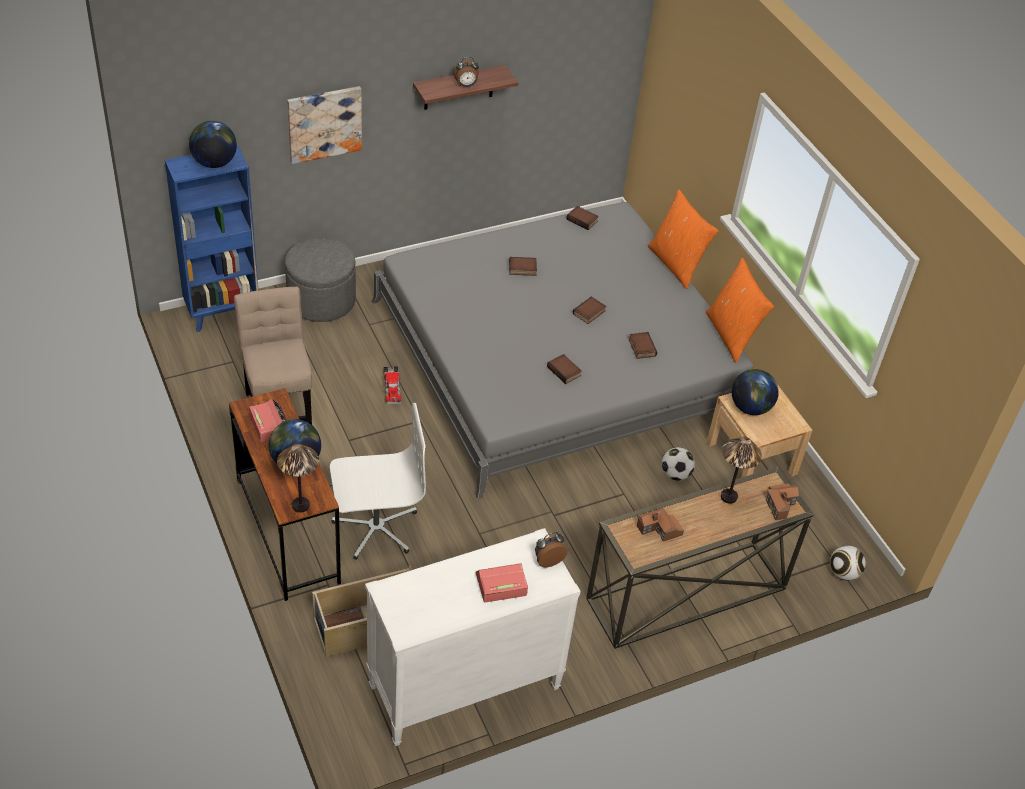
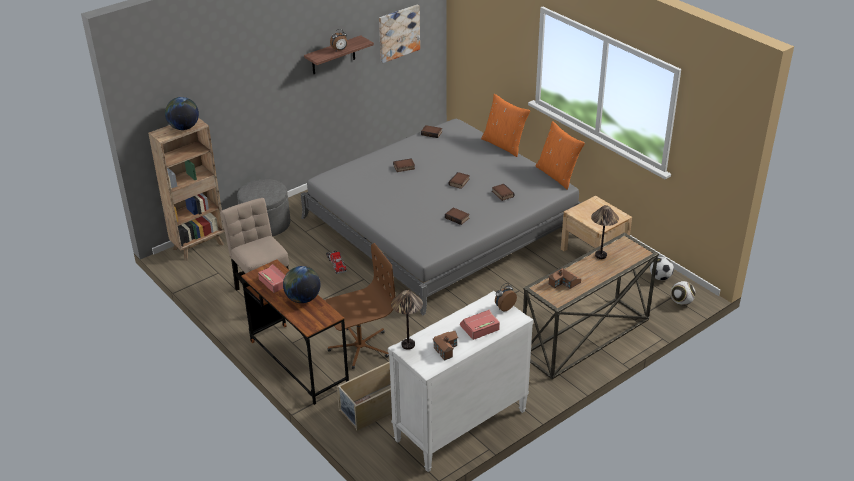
camera: 10 degrees left, 10 degrees down
(223, 313) = (199, 246): blue bookcase -> brown bookcase
(300, 505) = (317, 322): table lamp -> table lamp (407, 345)
(324, 123) = (250, 92): picture -> picture (398, 33)
(375, 527) = (359, 347): white office chair -> brown office chair
(675, 474) = (548, 272): football -> football (660, 277)
(750, 407) = (587, 213): globe -> none
(780, 504) = (635, 252): toy house -> toy house (445, 348)

